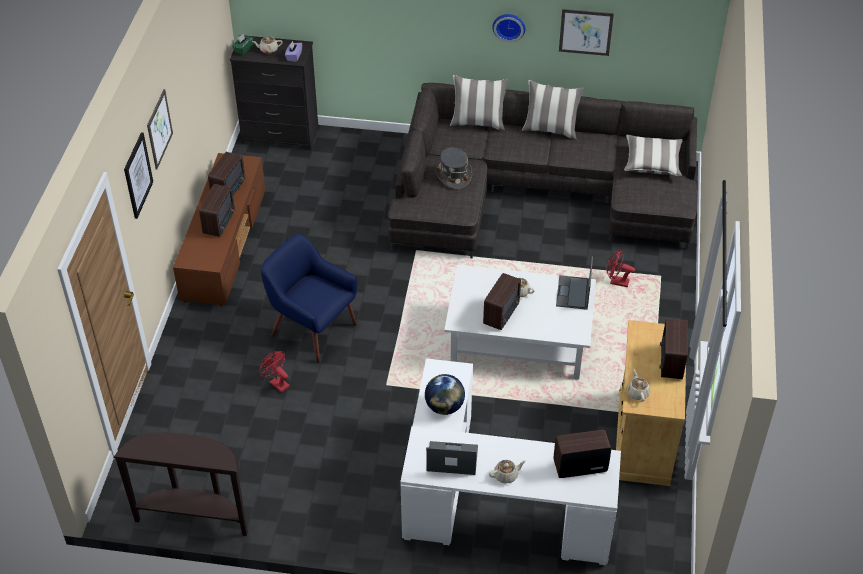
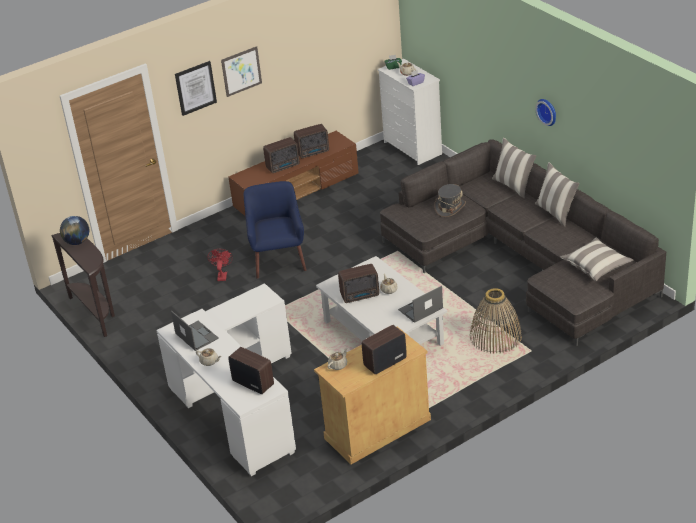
camera: 50 degrees right, 10 degrees down
(281, 135) = (412, 148): black dresser -> white dresser
(444, 407) = (235, 312): globe -> globe (77, 242)
(585, 32) = (594, 136): picture -> none
(616, 282) = (495, 337): red fan -> basket

